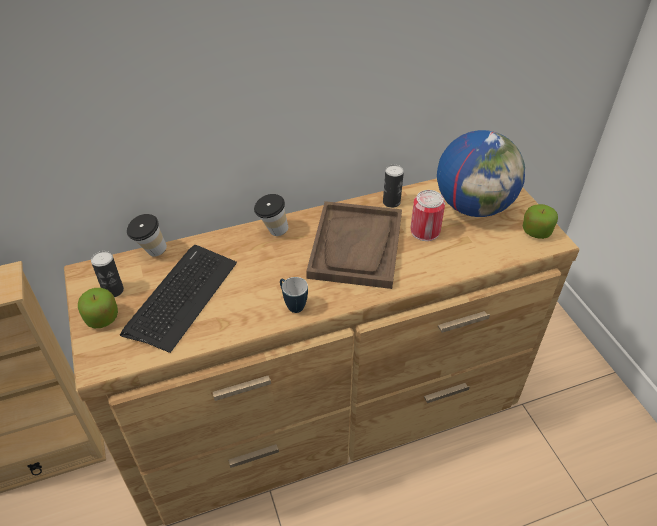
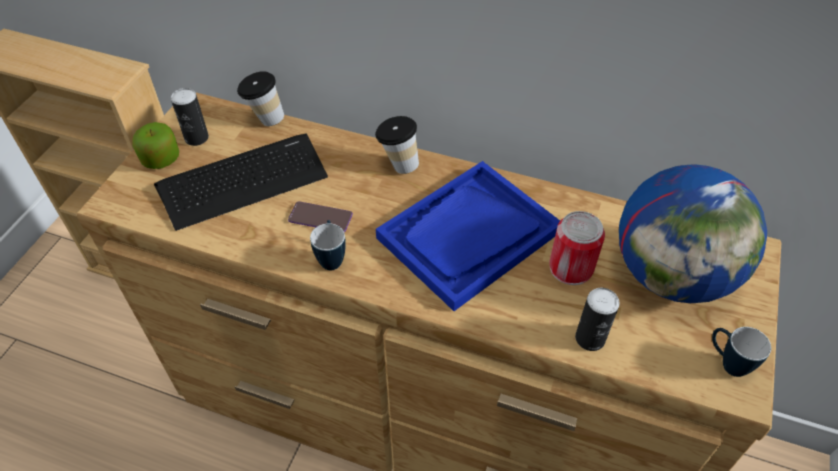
camera: 40 degrees right, 5 degrees up
(259, 287) = (320, 218): none -> phone
(356, 246) = (468, 235): brown tray -> blue tray
(391, 202) = (568, 207): can -> can (590, 338)
(536, 231) = (727, 363): apple -> mug

